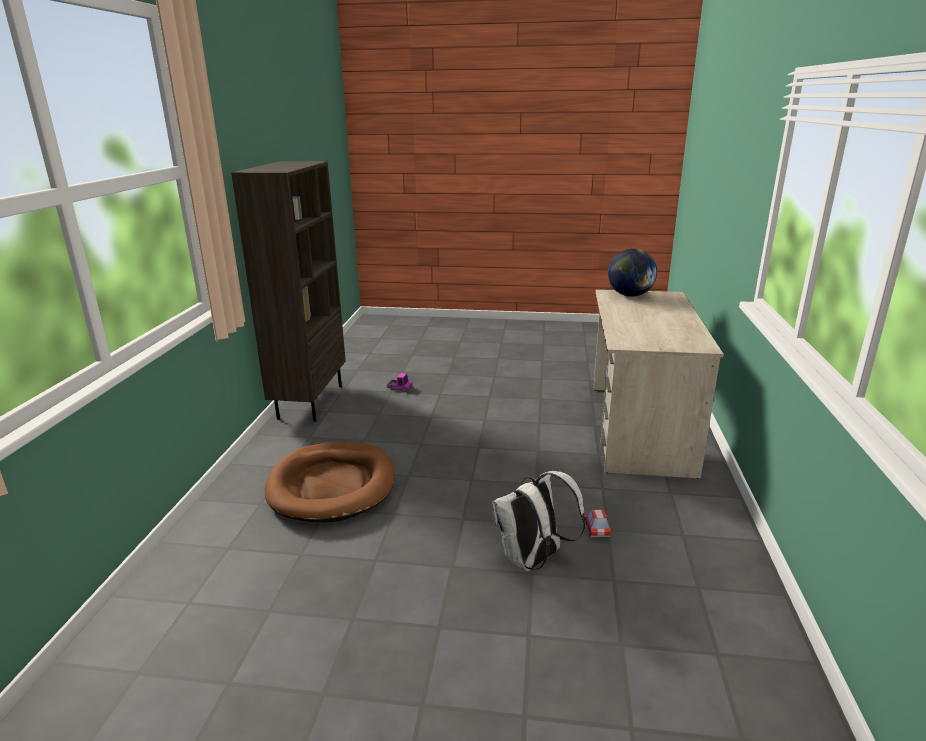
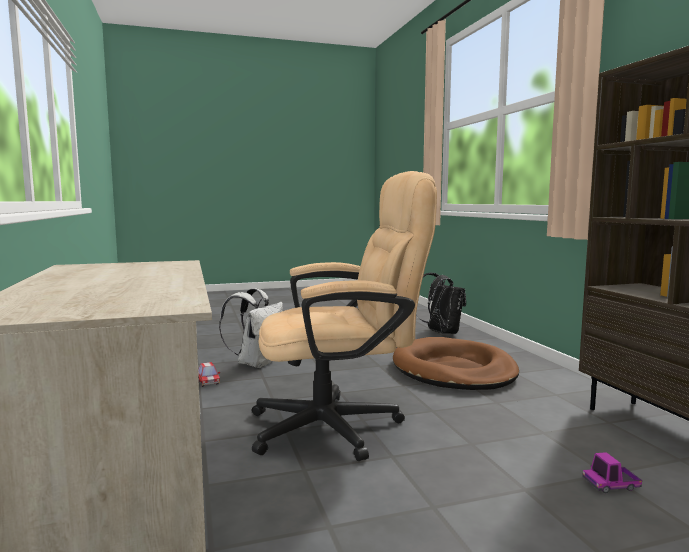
camera: 155 degrees right, 15 degrees down
(196, 585) = (440, 332): none -> black backpack
(498, 445) = (341, 426): none -> beige office chair
(630, 295) = (119, 306): globe -> none

